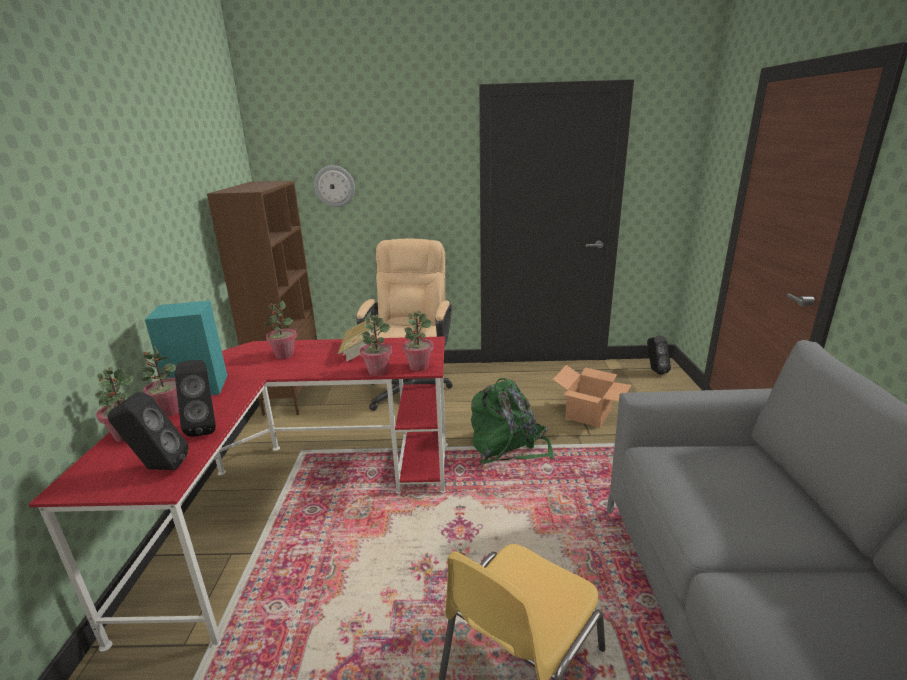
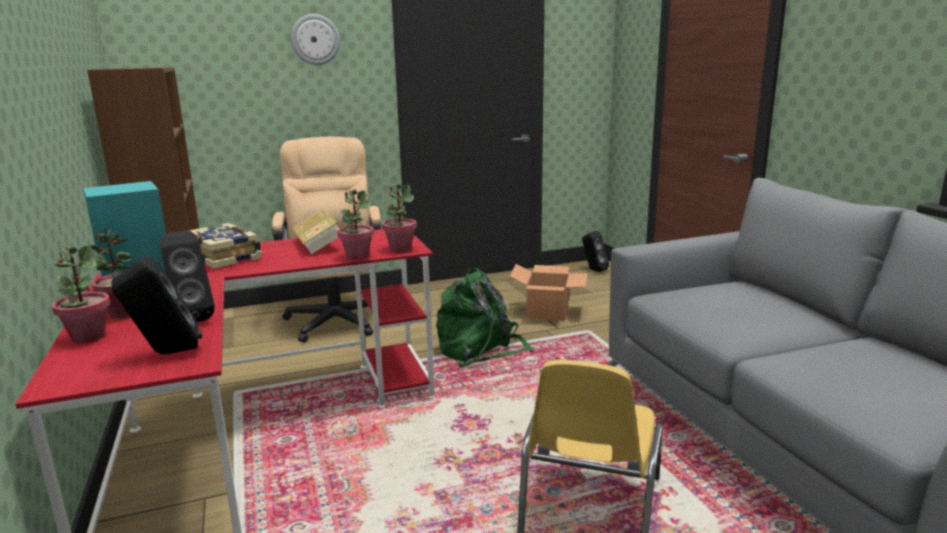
camera: 20 degrees left, 5 degrees down
(284, 355) = (226, 257): potted plant -> book
(334, 186) = (221, 76): wall clock -> wall clock (315, 39)

